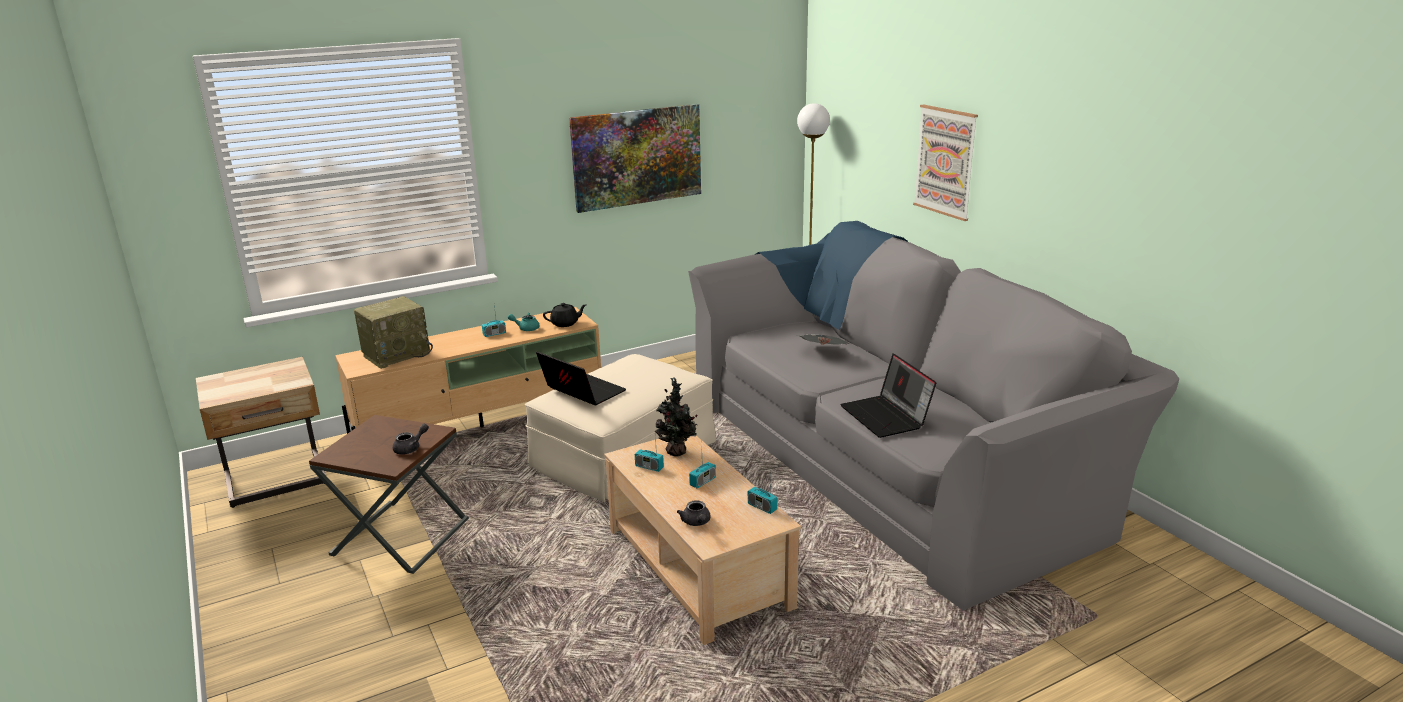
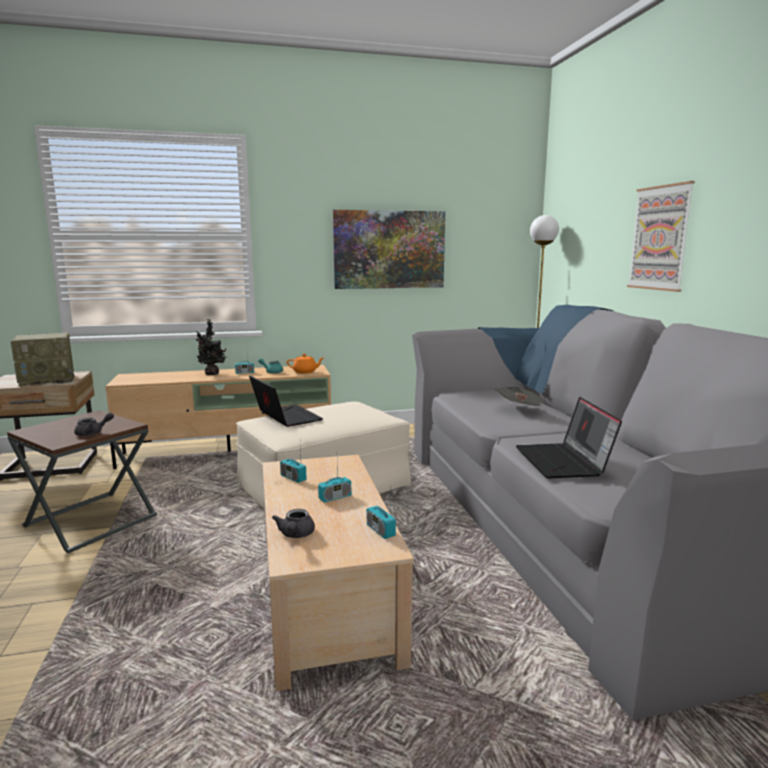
camera: 15 degrees right, 10 degrees down
(397, 354) = (160, 377): radio -> radio (48, 380)
(565, 323) = (305, 372): black teapot -> orange teapot
(677, 453) = (330, 470): potted plant -> potted plant (212, 374)

